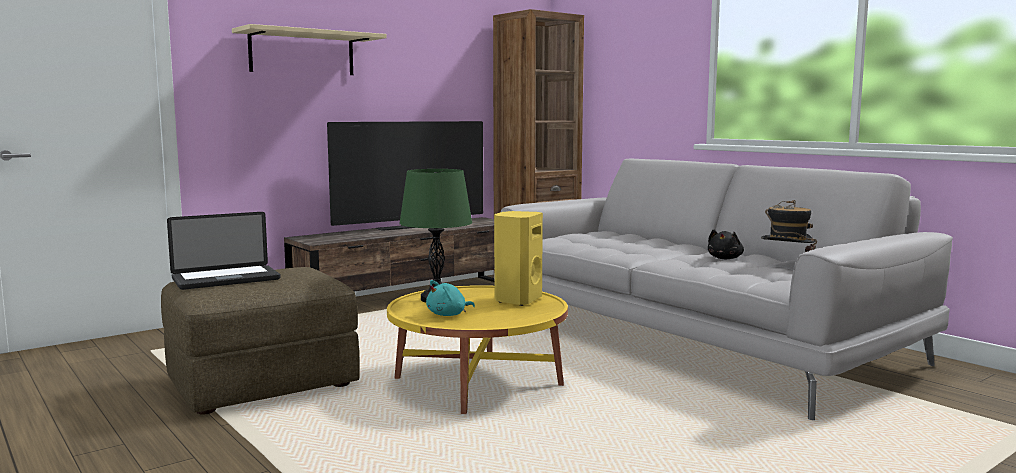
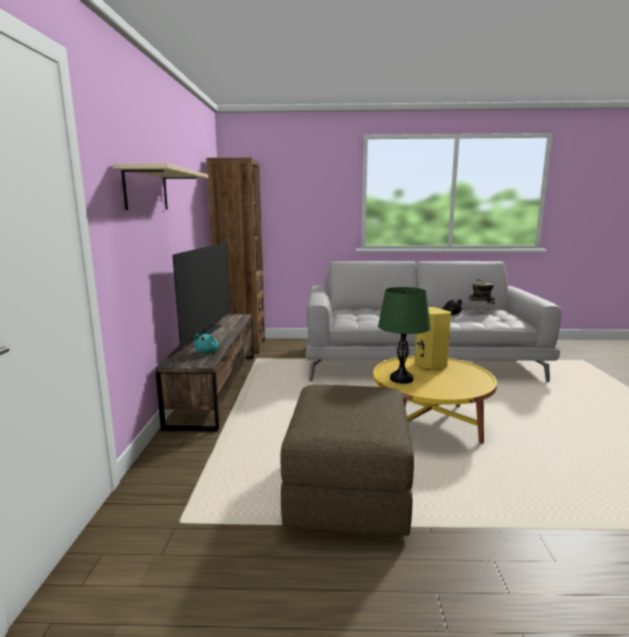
camera: 50 degrees left, 5 degrees up
(226, 279) = (334, 416): laptop -> none
(448, 315) = (446, 386): turquoise plush toy -> turquoise plush toy (207, 352)

